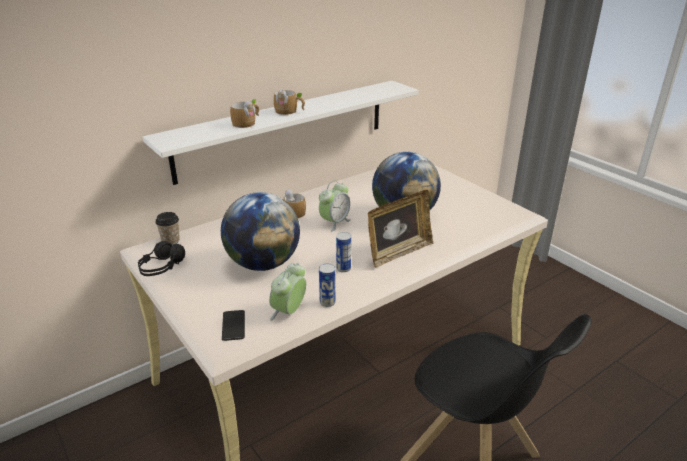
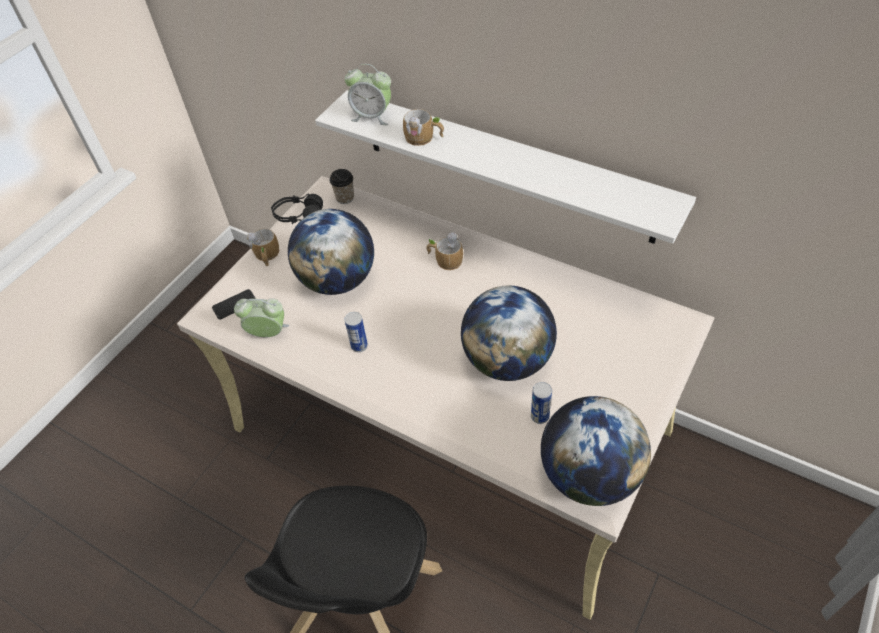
camera: 70 degrees right, 20 degrees up
(289, 112) = (482, 154): mug -> mug (266, 256)
(327, 302) = (294, 356): can -> can (539, 416)
(334, 222) = (450, 302): alarm clock -> alarm clock (372, 116)
(398, 252) = (415, 383): picture frame -> none
(506, 212) = (589, 475): none -> globe

